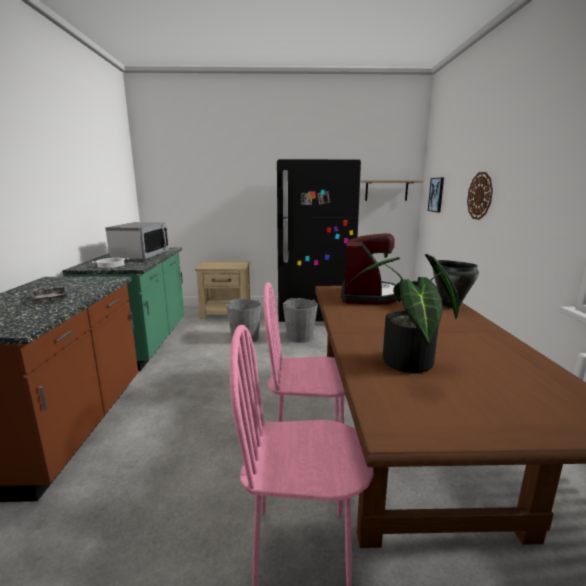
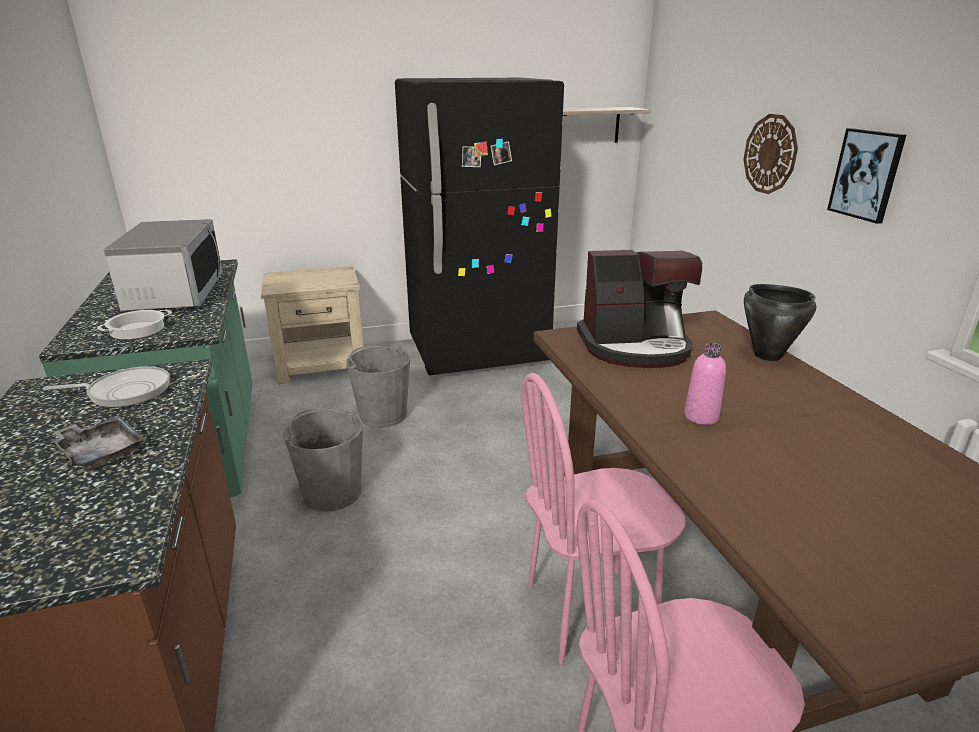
camera: 15 degrees left, 10 degrees up
(83, 283) = (125, 392): none -> frying pan
(300, 337) = (476, 401): grey bucket -> grey bucket (332, 492)
(368, 295) = (635, 347): coffee machine -> coffee machine turned 90 degrees clockwise
(380, 326) = (701, 416): none -> pink bottle
(404, 364) = (791, 498): potted plant -> none
(436, 195) = (675, 137): picture -> picture (866, 174)

